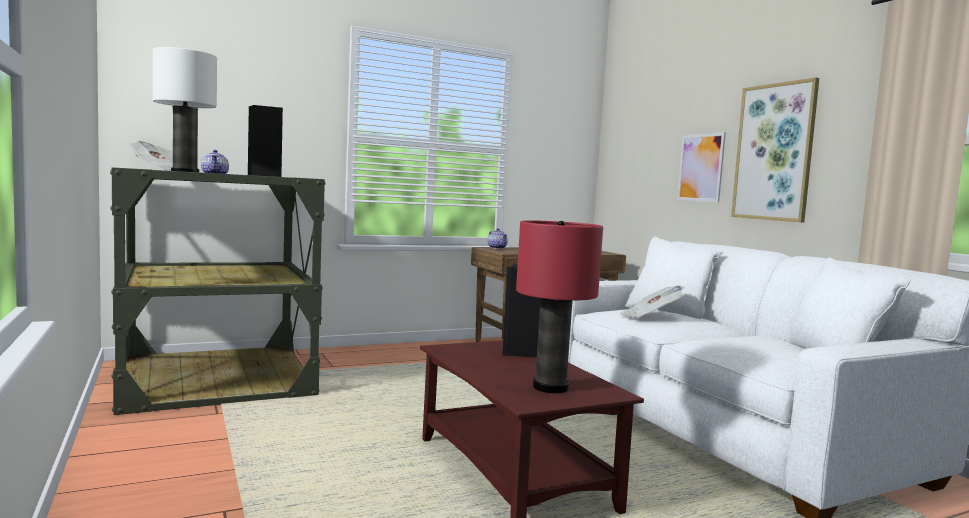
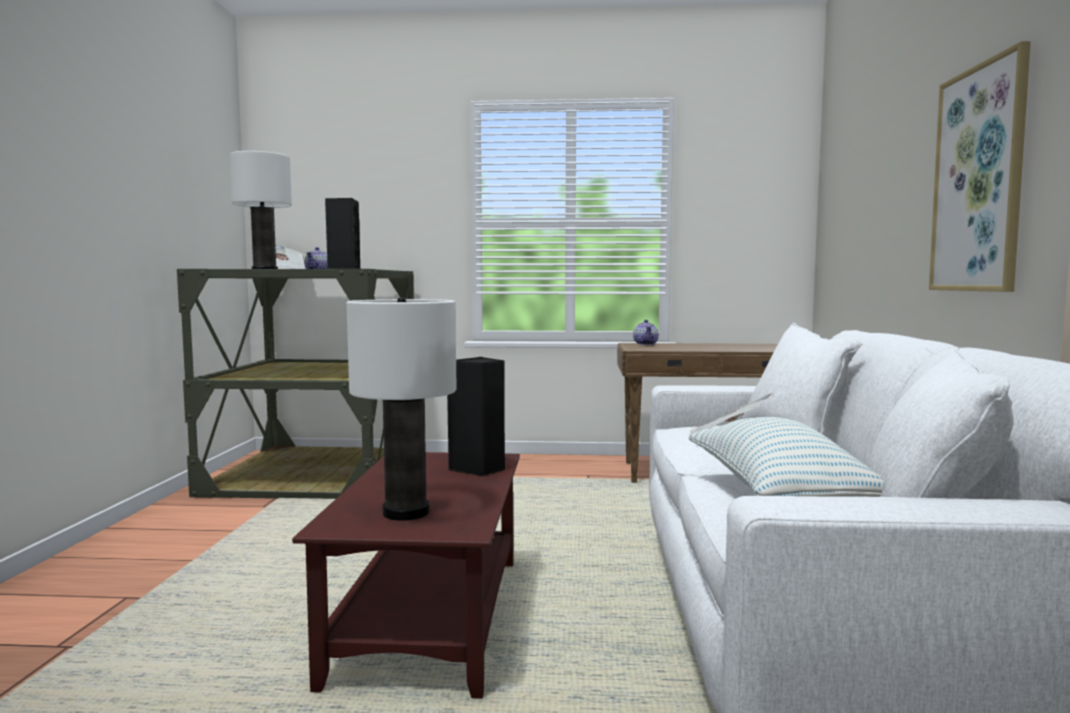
camera: 30 degrees right, 0 degrees up
(551, 387) = (406, 513): red table lamp -> white table lamp
(700, 167) = (903, 218): picture -> none
(754, 349) = (778, 493): none -> pillow

